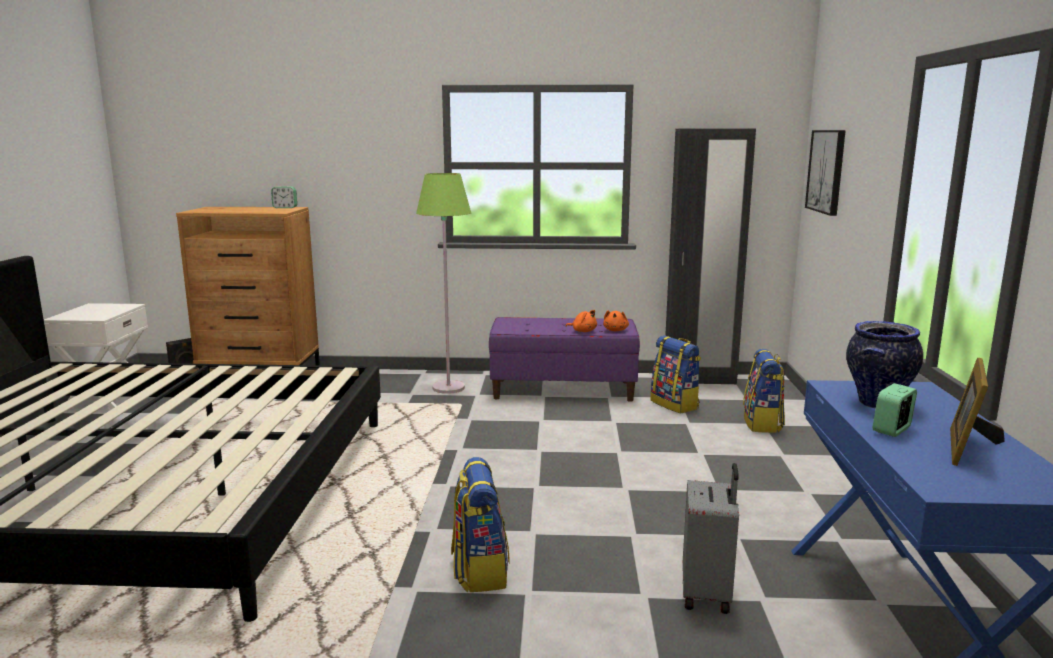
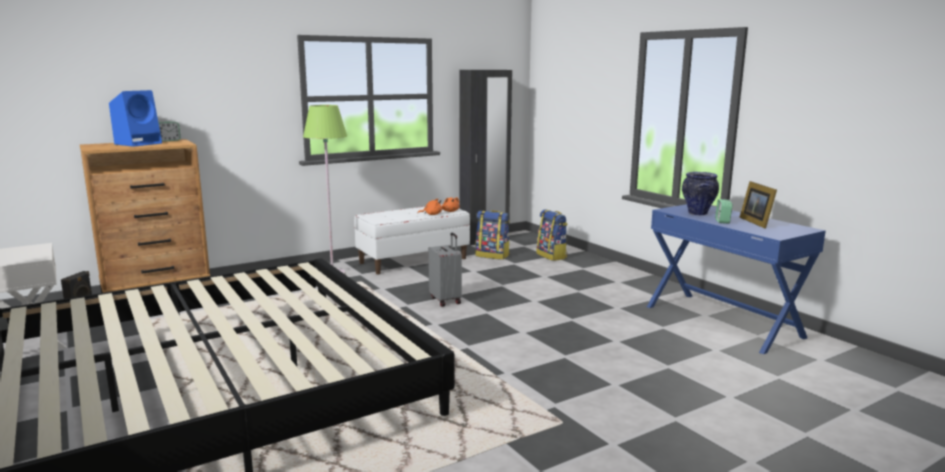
camera: 35 degrees left, 0 degrees up
(247, 209) = (139, 143): none -> blue speaker
(479, 570) = (526, 355): backpack -> none
(563, 390) = (413, 260): purple bench -> white bench
(707, 594) = (640, 332): grey suitcase -> grey suitcase (446, 300)
(826, 171) = (557, 96): picture -> none

